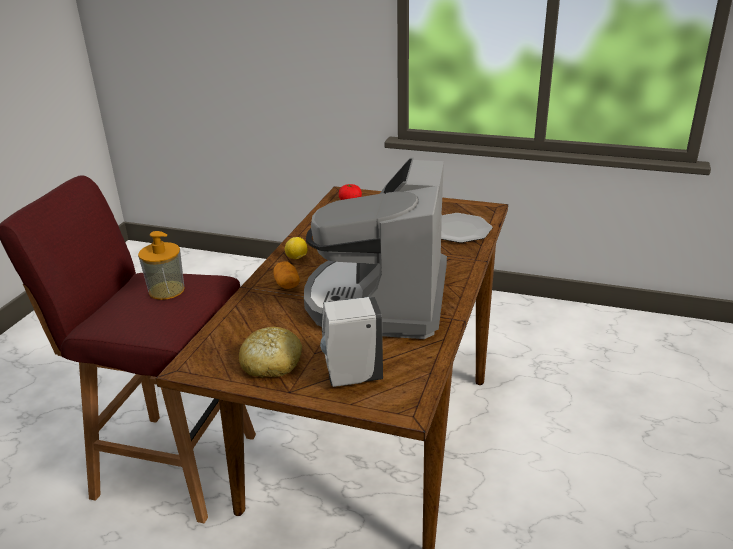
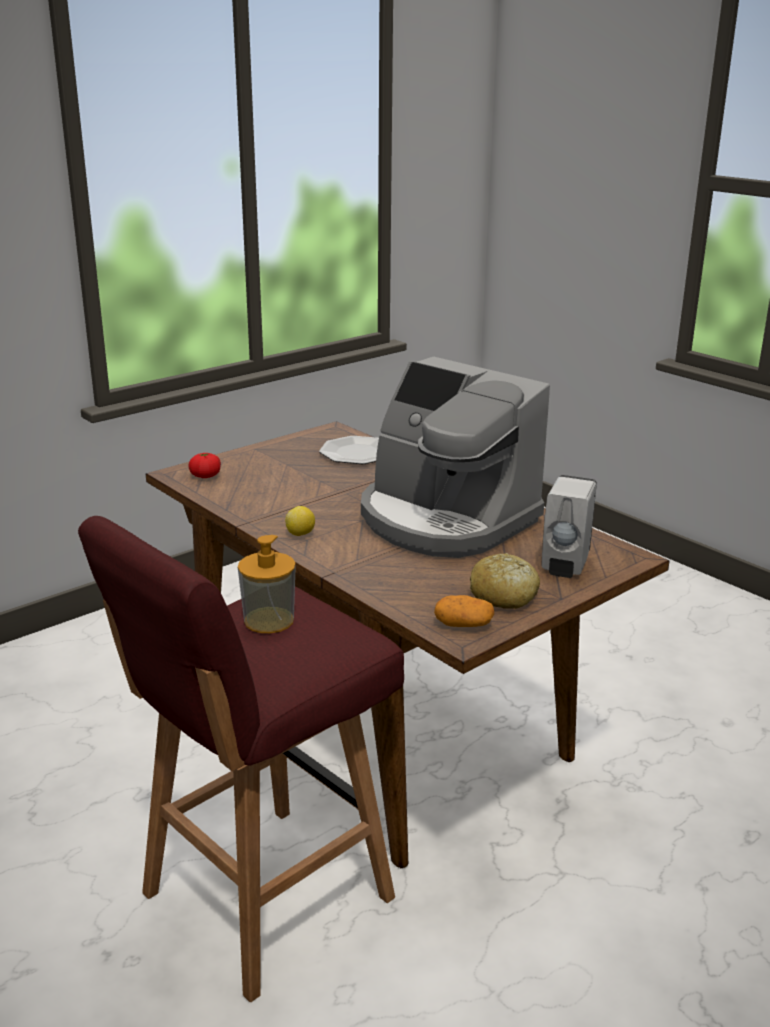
camera: 60 degrees left, 5 degrees down
(287, 284) = (353, 552): potato -> potato (463, 625)

